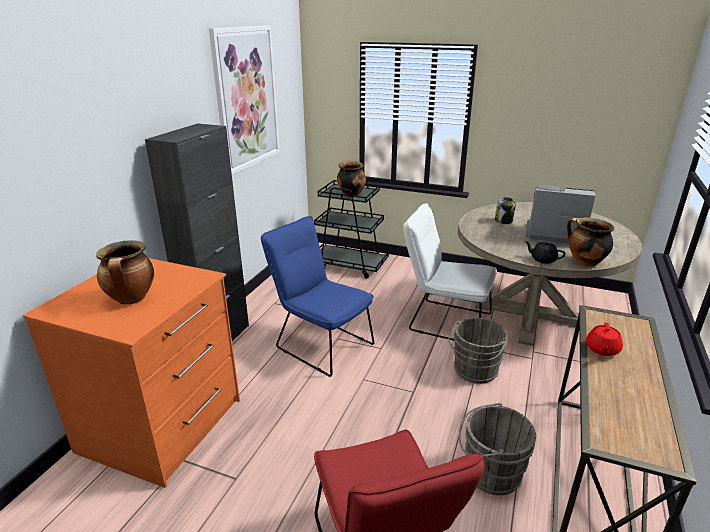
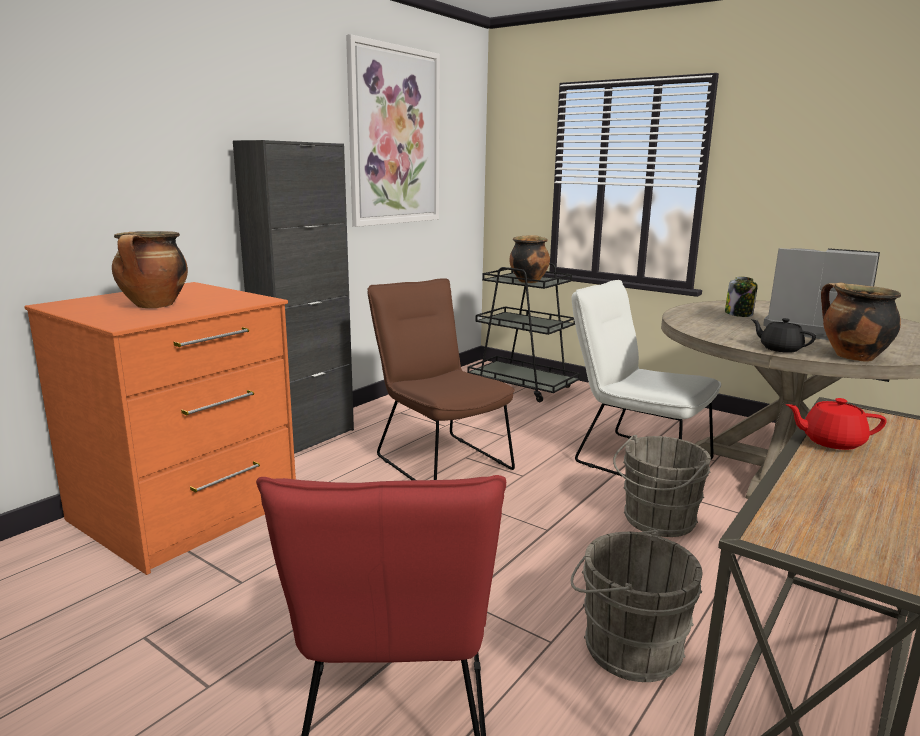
camera: 15 degrees right, 10 degrees down
(320, 343) = (438, 459): blue chair -> brown chair
(602, 349) = (831, 442): red teapot -> red teapot turned 60 degrees clockwise

